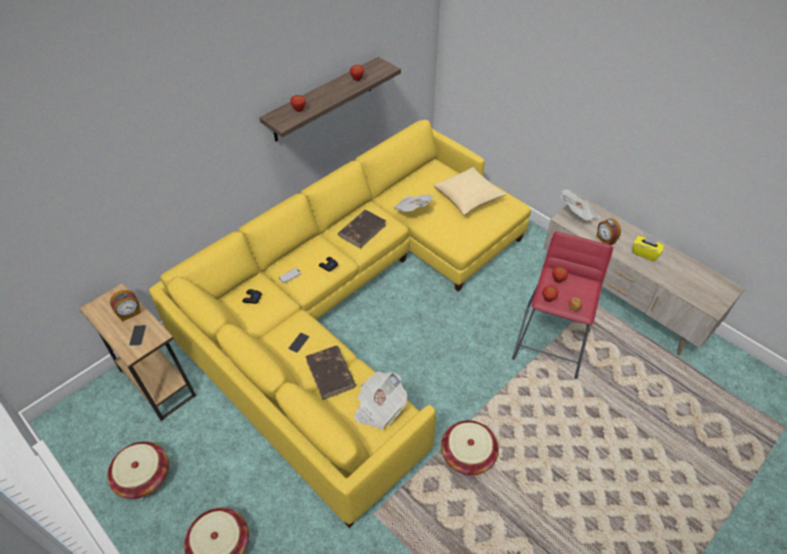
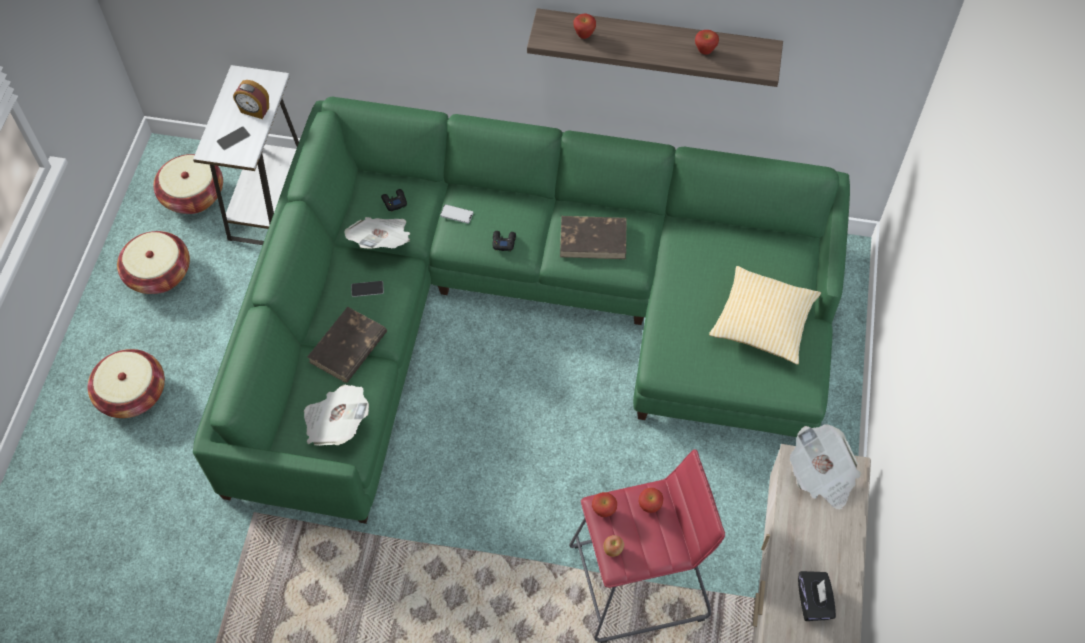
camera: 55 degrees right, 10 degrees up
(157, 383) = (268, 201): brown side table -> white side table
(354, 303) = (521, 312): yellow sofa -> green sofa
(412, 210) = (680, 272): newspaper -> newspaper (382, 242)
(468, 455) = (392, 569): basket -> basket (193, 196)
(605, 240) = (796, 535): alarm clock -> none
(645, 253) = (813, 602): yellow tissue box -> black tissue box

